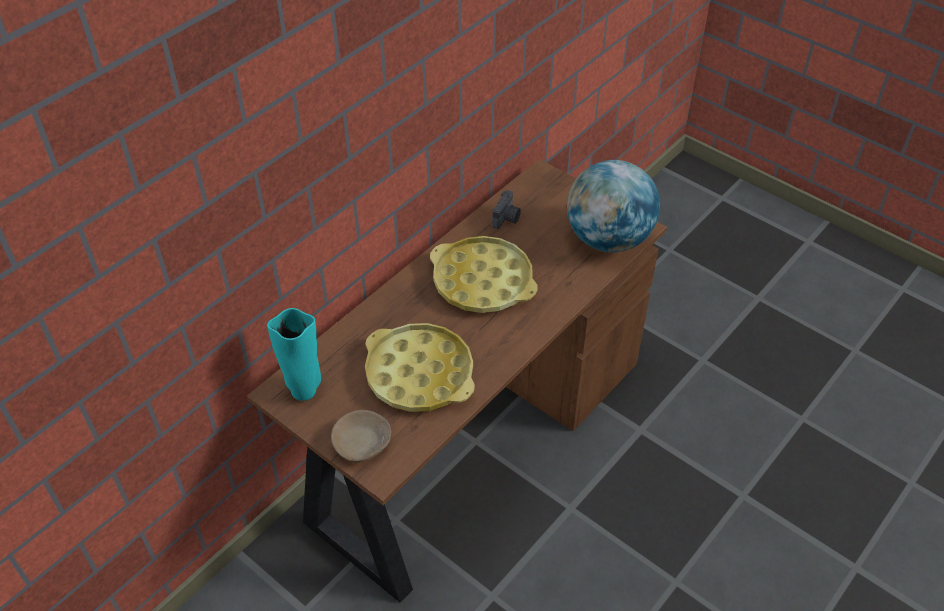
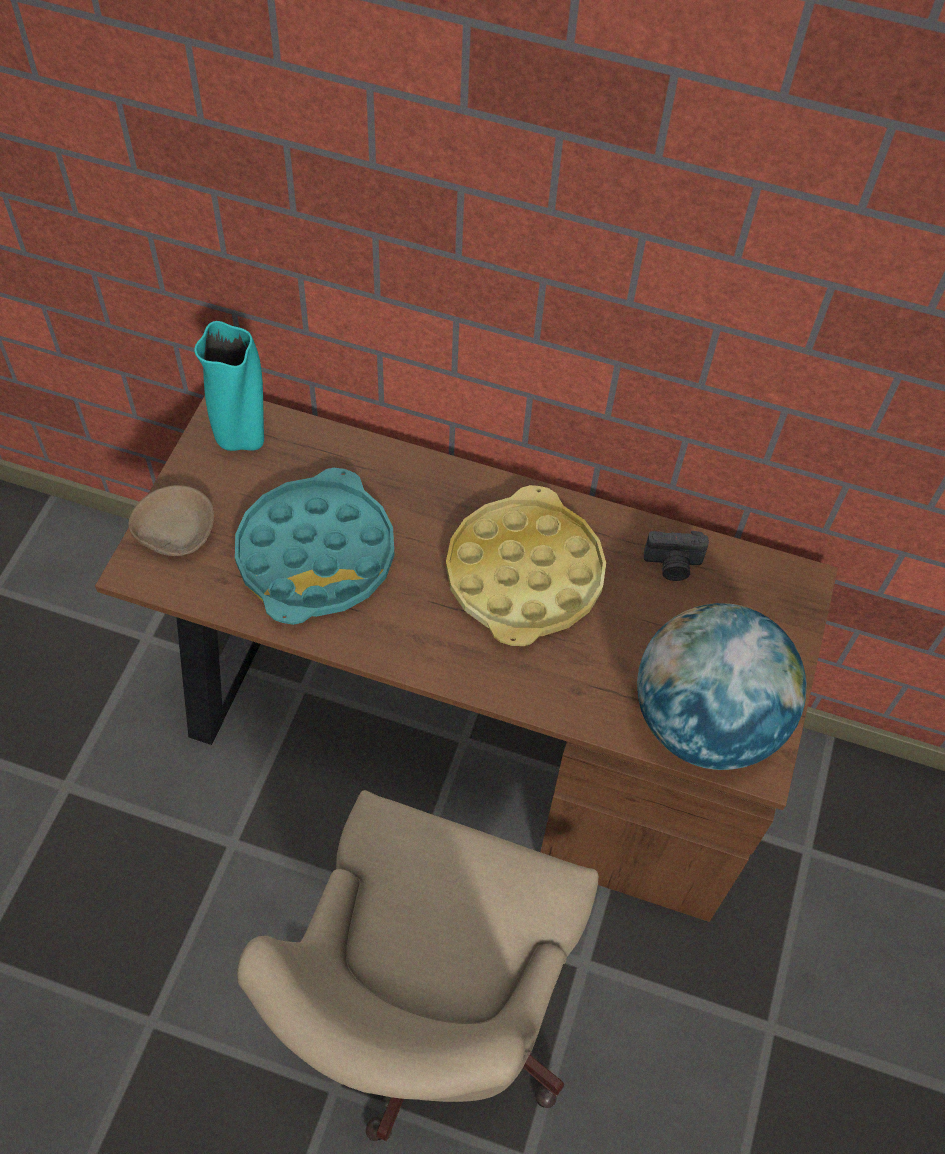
camera: 65 degrees right, 10 degrees up
(419, 374) = (316, 555): yellow tray -> turquoise tray
(646, 517) = (429, 1016): none -> beige office chair

